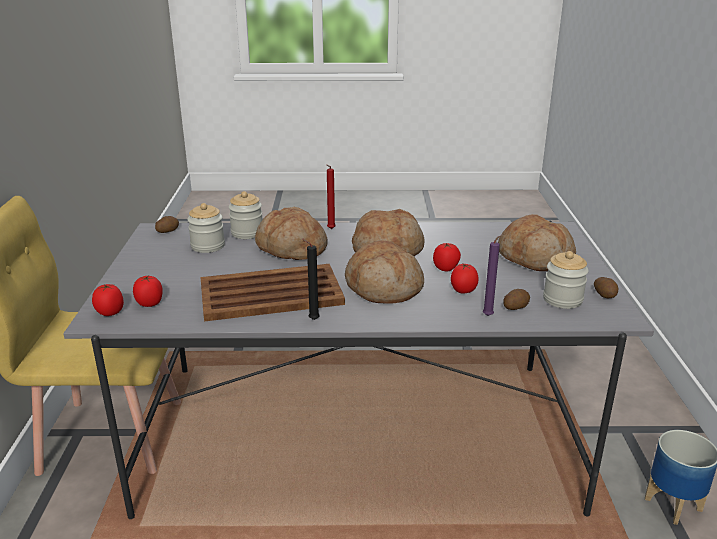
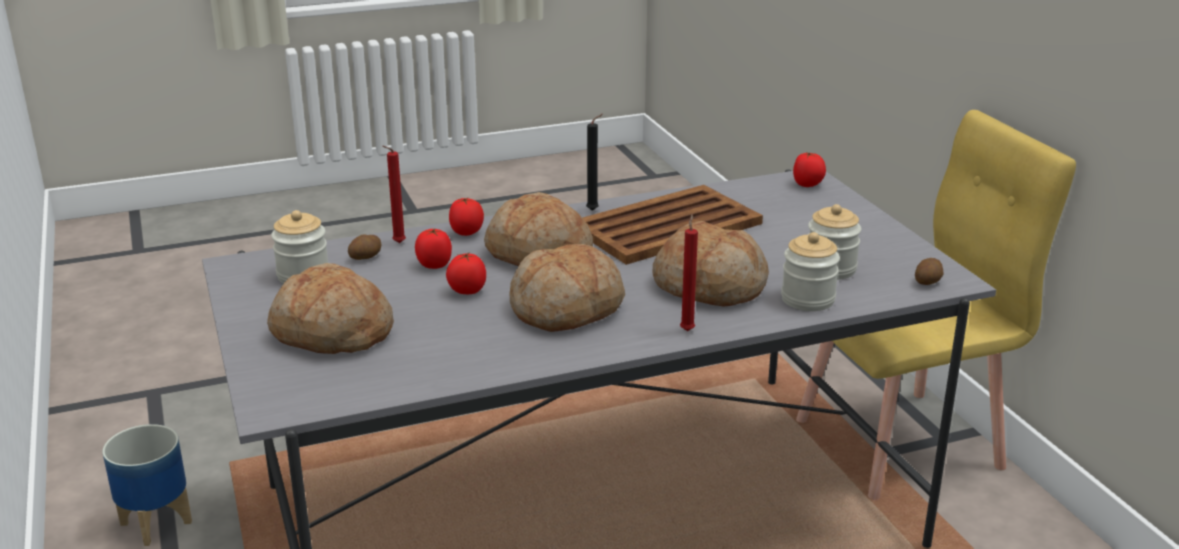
camera: 160 degrees right, 0 degrees up
(150, 303) = (783, 197): tomato -> tomato (467, 233)
(489, 315) = (397, 243): purple candle -> red candle
(605, 295) = (242, 290): potato -> none

